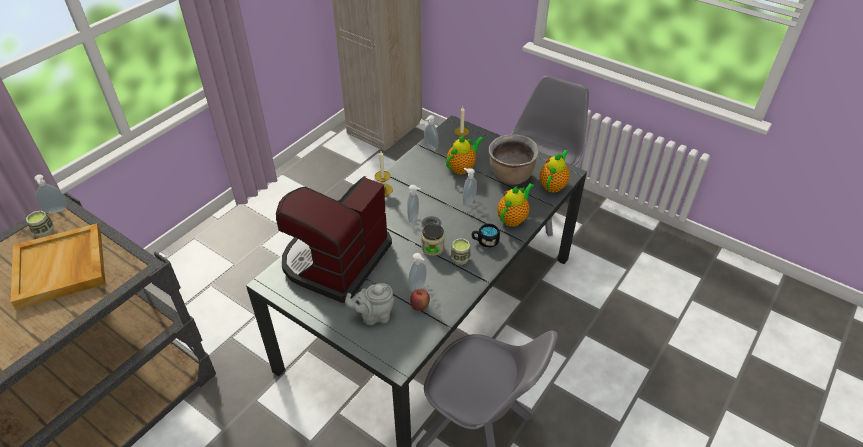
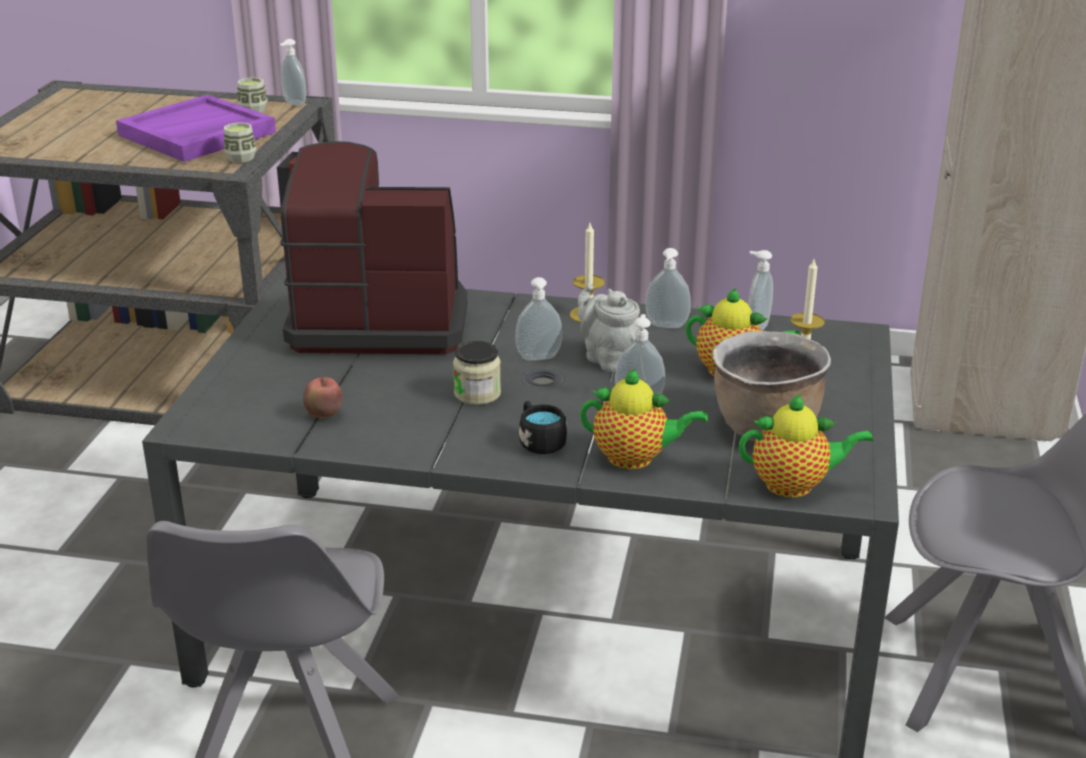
camera: 65 degrees right, 15 degrees down
(61, 268) = (197, 134): beige tray -> purple tray
(374, 316) = (278, 381): grey teapot -> grey teapot (608, 358)
(418, 287) = (369, 403): soap dispenser -> soap dispenser (666, 326)
(460, 259) = (470, 426): cup -> cup (241, 158)

